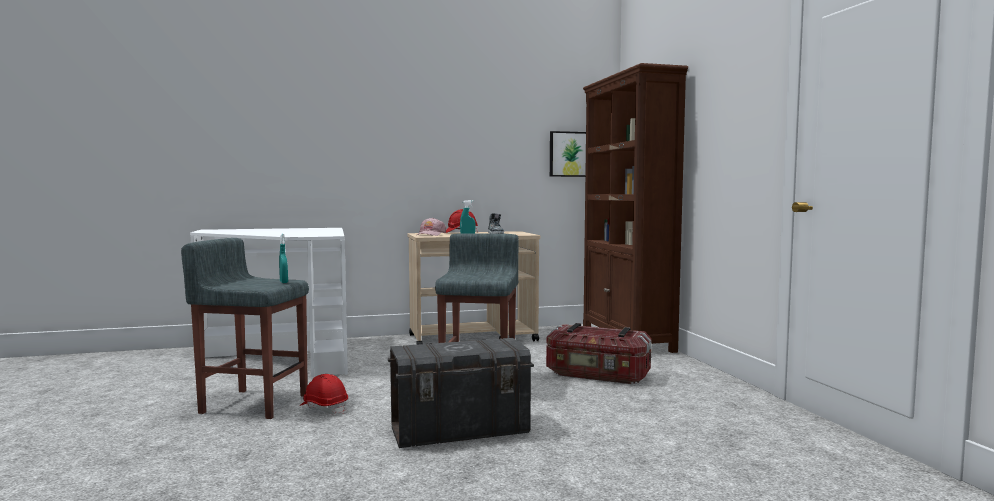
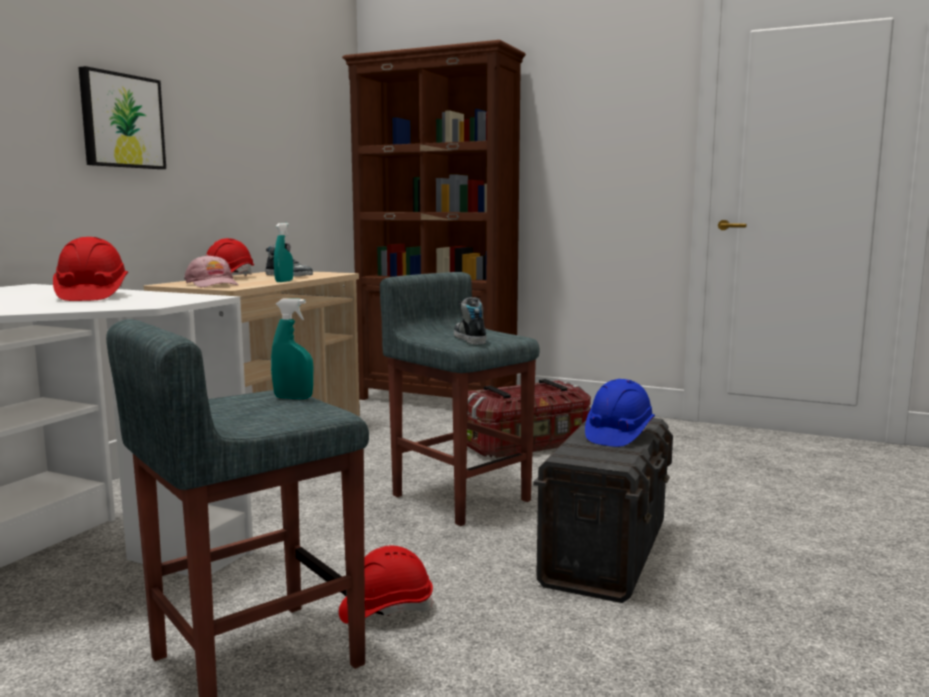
camera: 50 degrees left, 5 degrees up
(309, 232) = (91, 296): none -> red hard hat
(467, 348) = (618, 435): none -> blue hard hat
(470, 276) = (469, 339): none -> shoe
(570, 154) = (320, 153): picture -> picture (121, 121)

